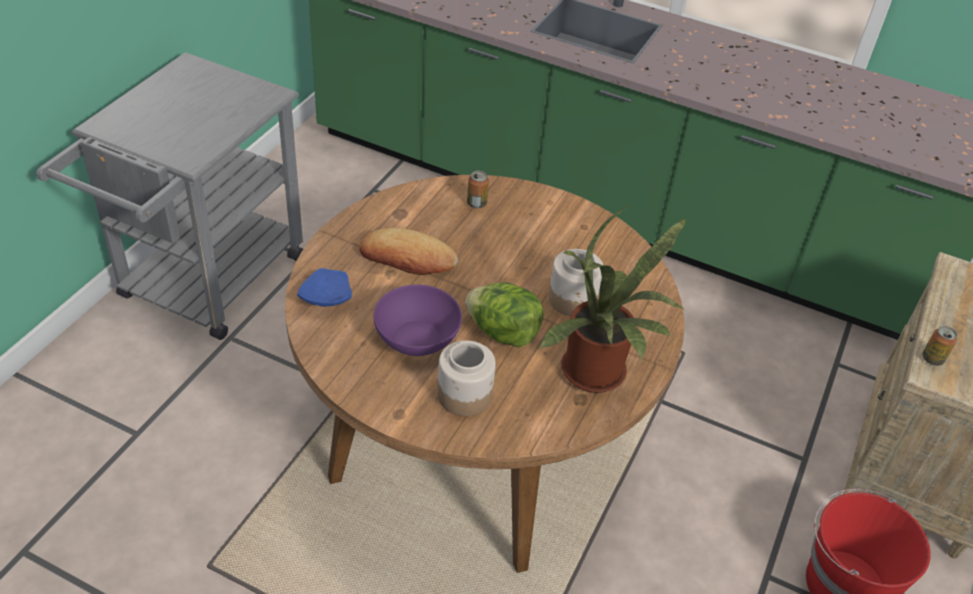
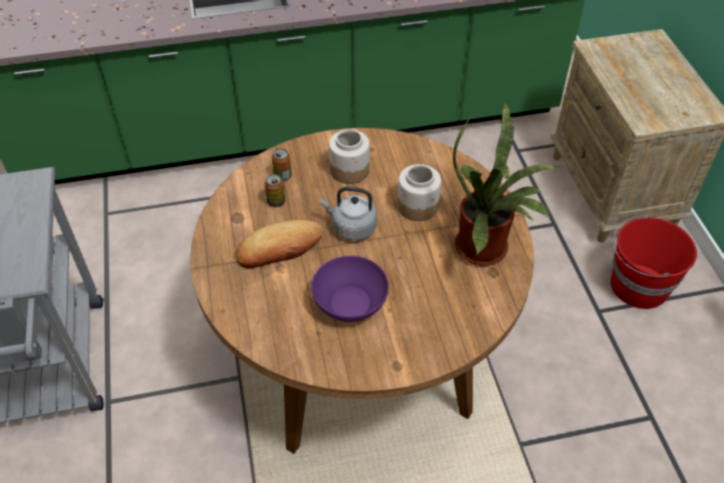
camera: 35 degrees left, 5 degrees up
(325, 298) = (254, 318): blue plate -> none
(465, 395) = (423, 320): jar -> jar (350, 170)
(489, 280) = (351, 228): none -> grey kettle
(503, 333) = (400, 260): lettuce -> none
(932, 359) = (635, 113): can -> can (276, 202)

